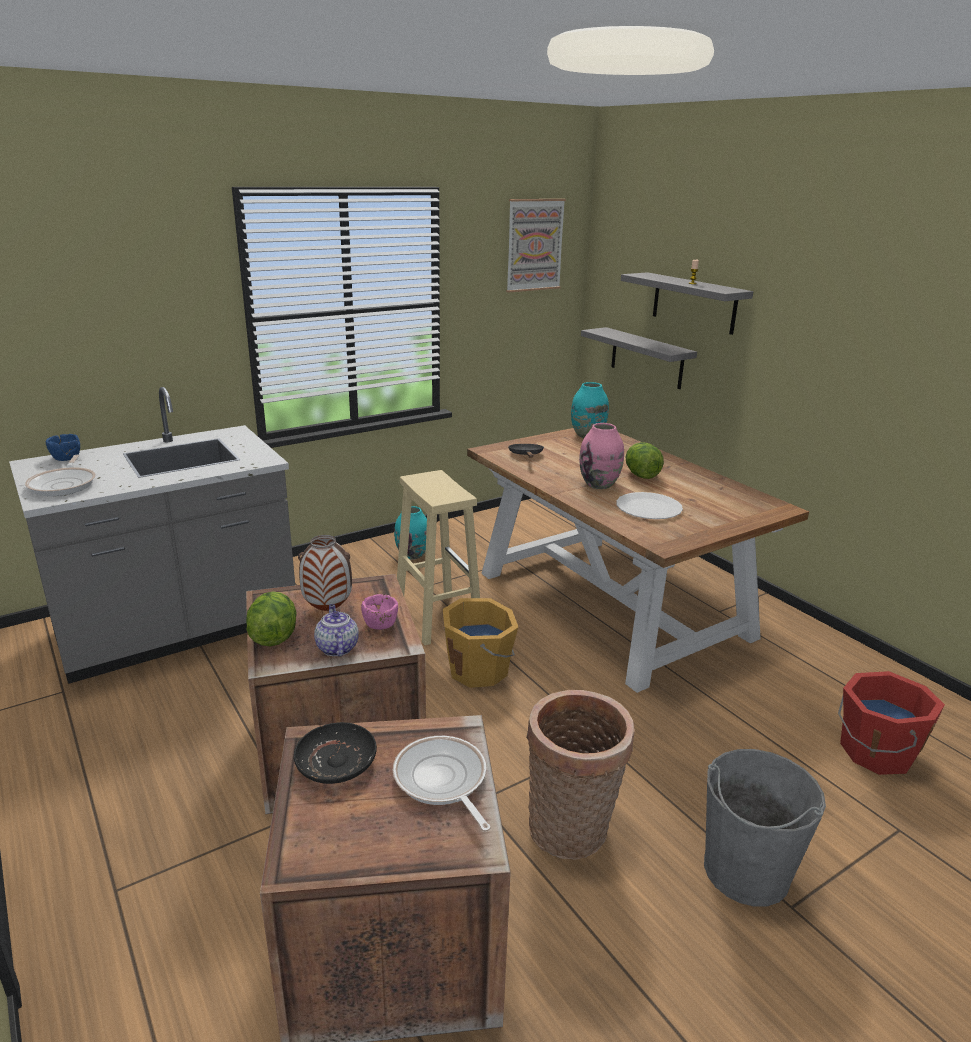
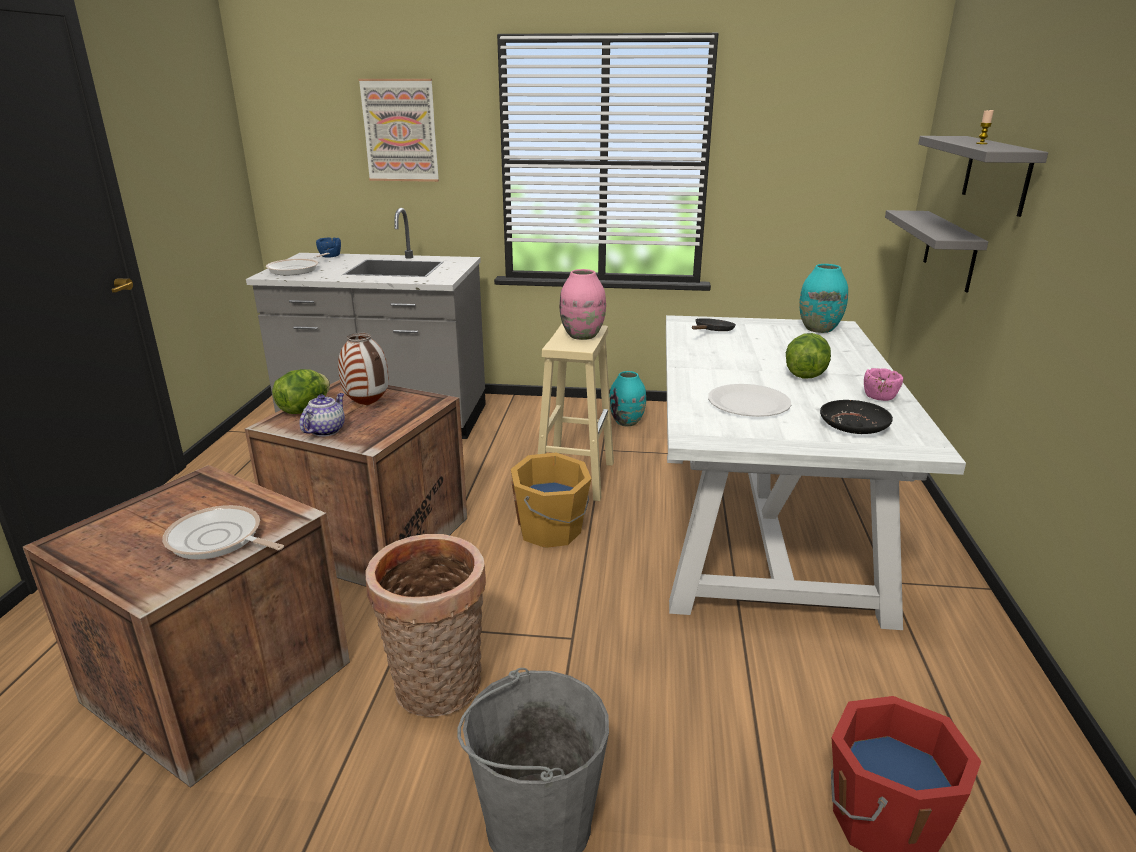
camera: 40 degrees right, 0 degrees up
(336, 762) = (190, 497): black plate -> black plate (854, 425)
(380, 624) = (381, 427): pink bowl -> pink bowl (879, 397)
(441, 781) = (218, 540): frying pan -> frying pan turned 75 degrees counterclockwise
(534, 245) = (846, 103): picture -> picture (400, 130)
(599, 484) = (737, 371): pink vase -> pink vase (583, 336)
(612, 604) = (763, 528): brown dining table -> white dining table

